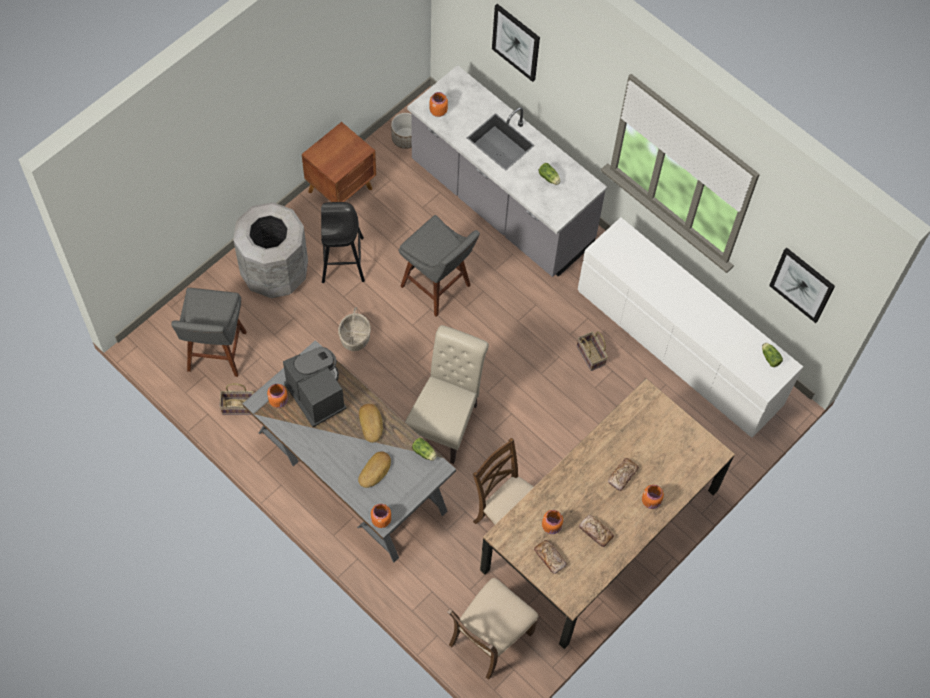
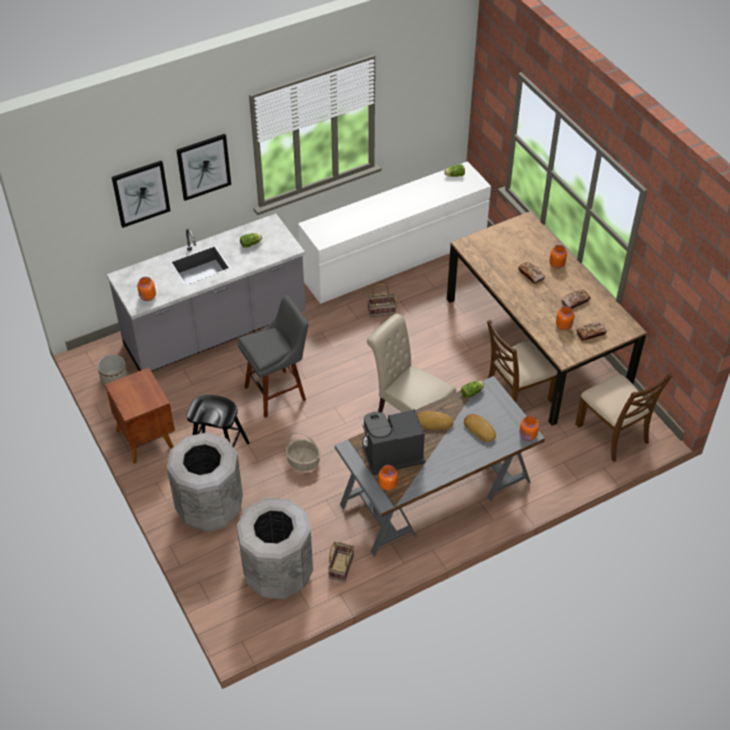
camera: 70 degrees left, 15 degrees down
(216, 354) = (278, 574): grey stool -> grey trash can
(802, 284) = (431, 108): picture -> picture (203, 166)

